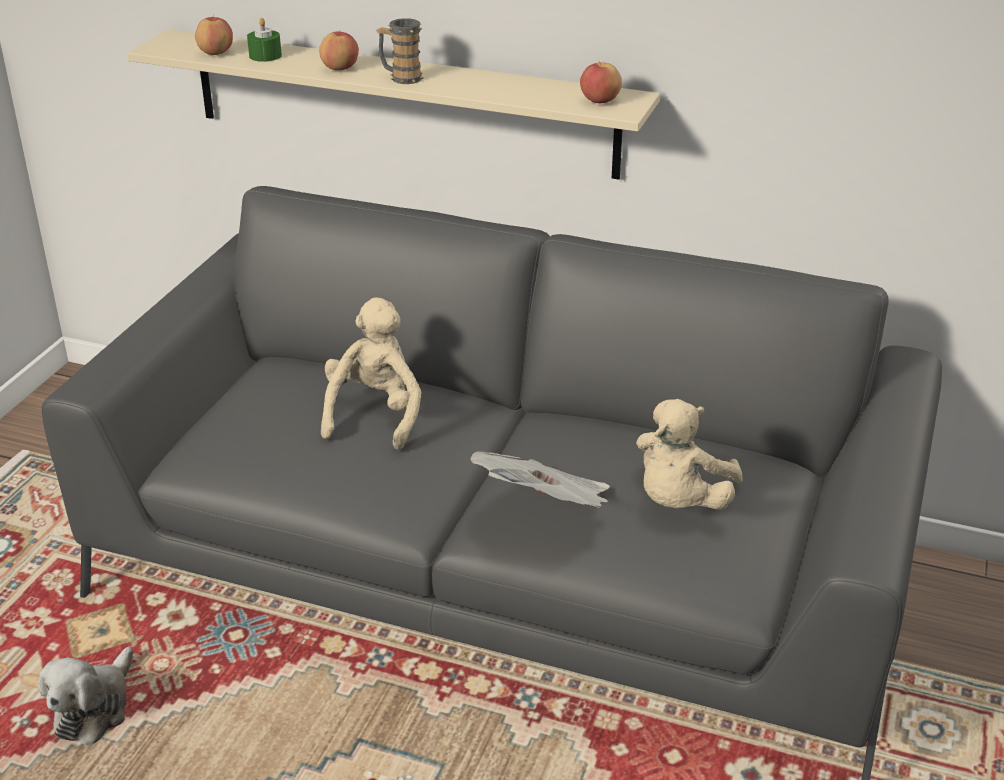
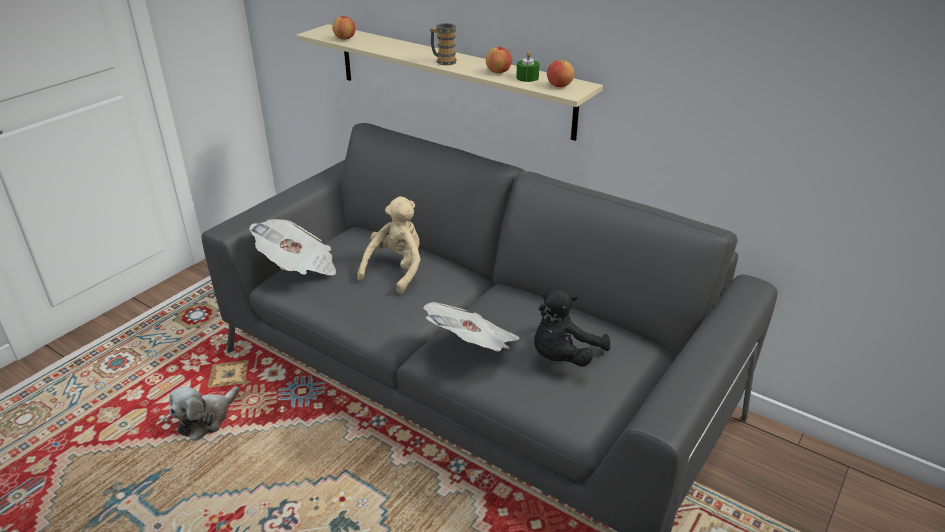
camera: 15 degrees right, 0 degrees up
(215, 432) = (298, 266): none -> newspaper
(265, 56) = (372, 42): green candle -> green candle (527, 78)
(340, 68) = (410, 53): apple -> apple (498, 72)
(680, 502) = (563, 356): beige plush toy -> black plush toy

